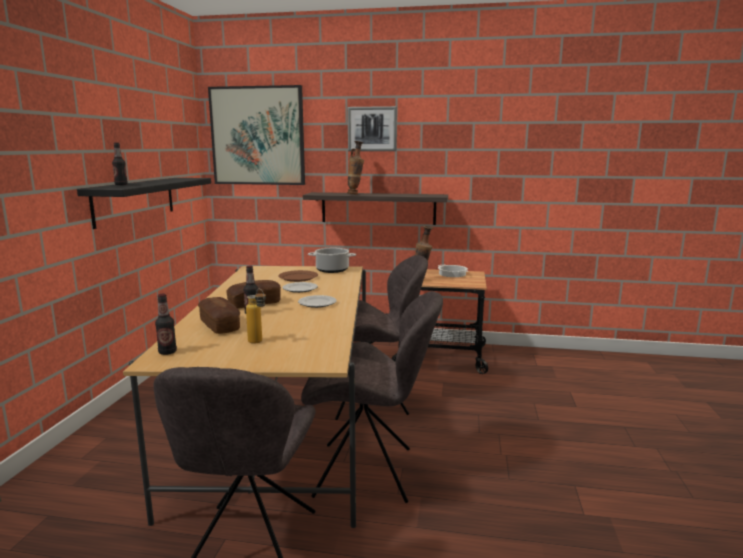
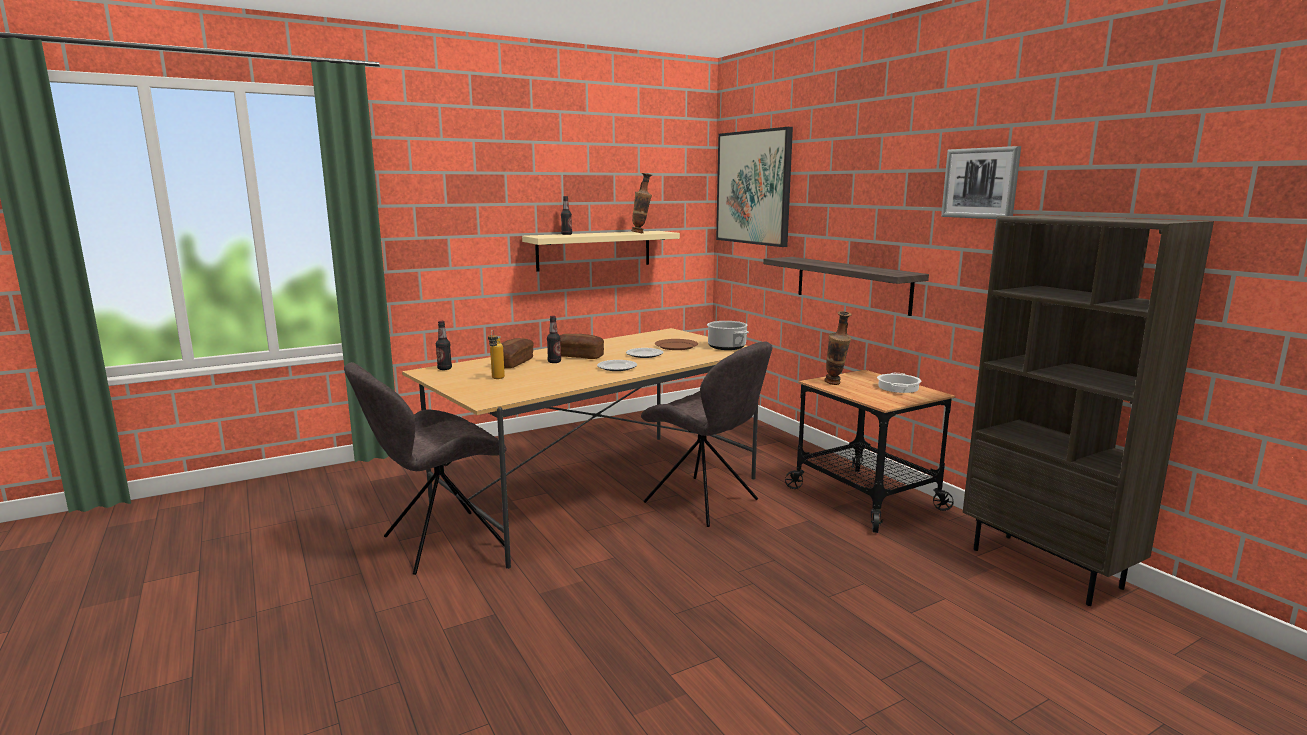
camera: 50 degrees right, 0 degrees up
(135, 200) = (594, 250): black shelf -> beige shelf
(355, 194) = (816, 263): vase -> vase (641, 233)
(369, 472) = (586, 546): grey chair -> none
(372, 129) = (853, 179): picture -> picture (980, 183)
(565, 357) = (1047, 568): none -> brown bookcase

